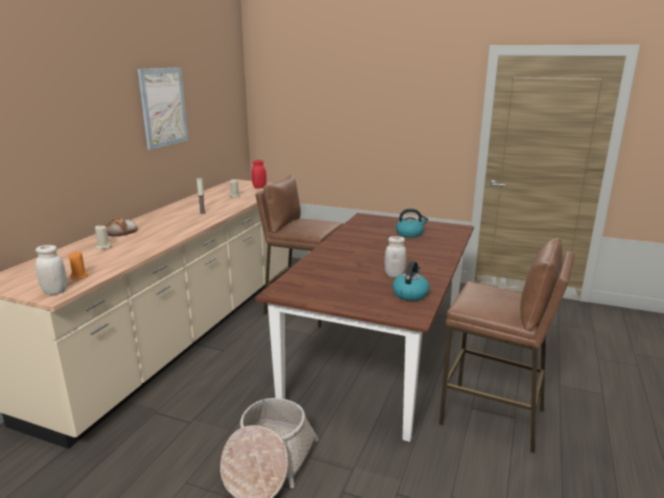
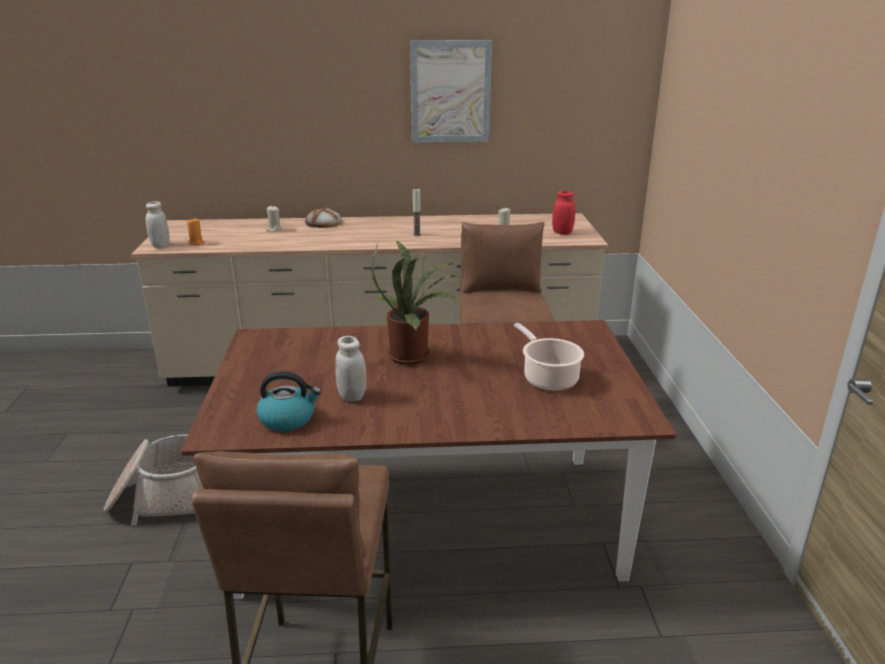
camera: 65 degrees right, 5 degrees up
(358, 254) = (413, 356): none -> potted plant
(410, 233) = (548, 378): kettle -> cooking pot

